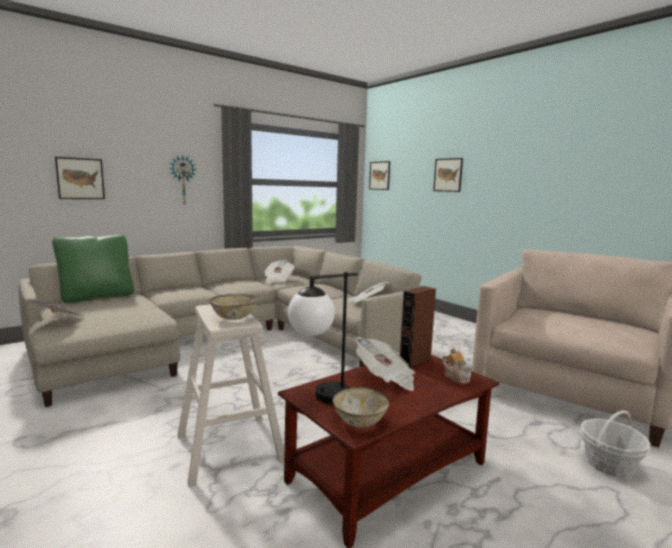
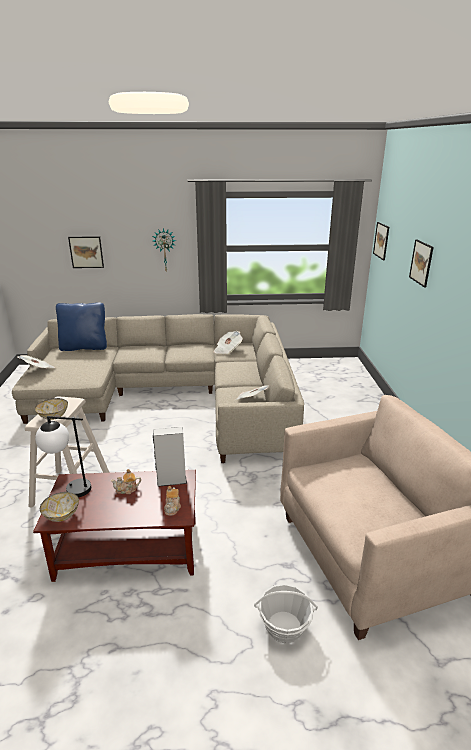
camera: 35 degrees right, 15 degrees up
(97, 297) = (84, 347): green pillow -> blue pillow
(385, 379) = (127, 489): newspaper -> teapot
(415, 361) = (171, 481): brown speaker -> grey speaker

